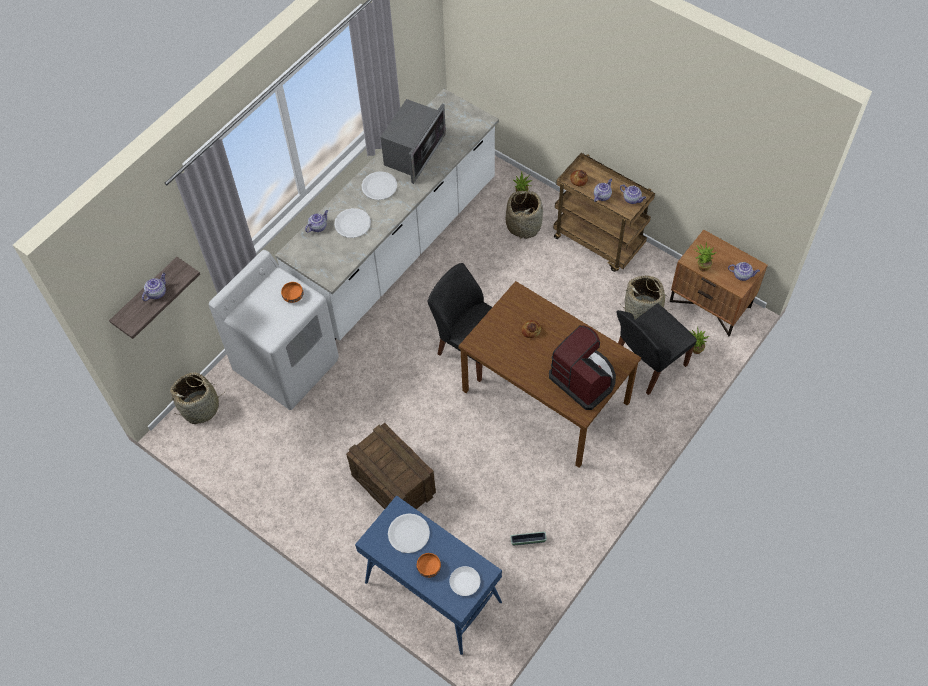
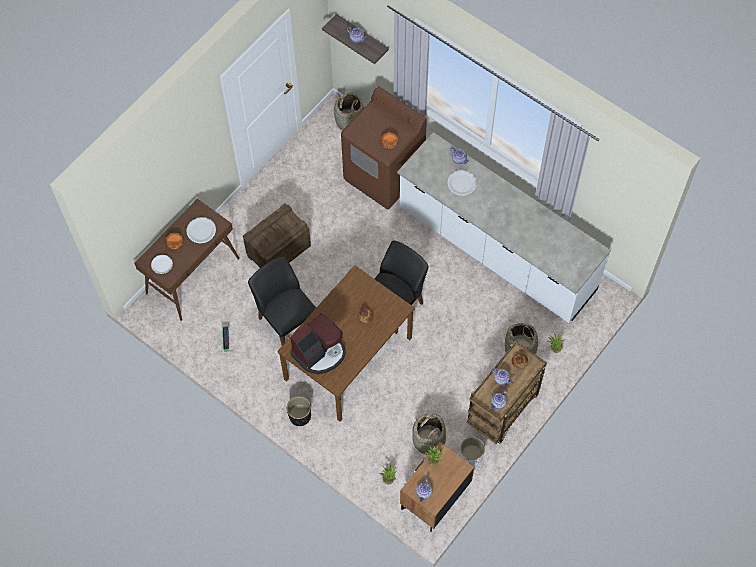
camera: 90 degrees right, 5 degrees up
(287, 365) = (384, 175): white washing machine -> brown washing machine
(379, 186) = (500, 201): white plate -> none
(413, 152) = (536, 226): microwave -> none
(432, 592) = (193, 275): blue console table -> brown console table
(627, 446) = (300, 416): none -> black planter
(648, 364) = (376, 439): black chair -> black chair (287, 320)
(657, 270) = (471, 456): none -> white planter

